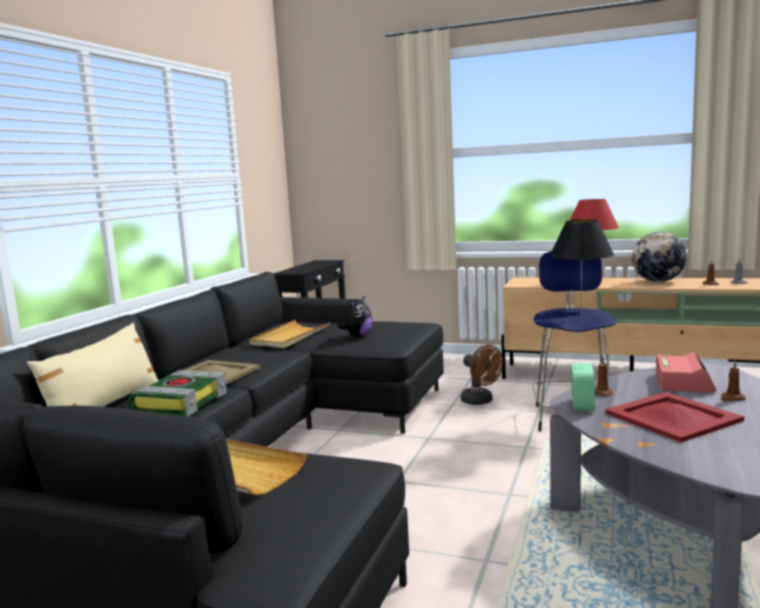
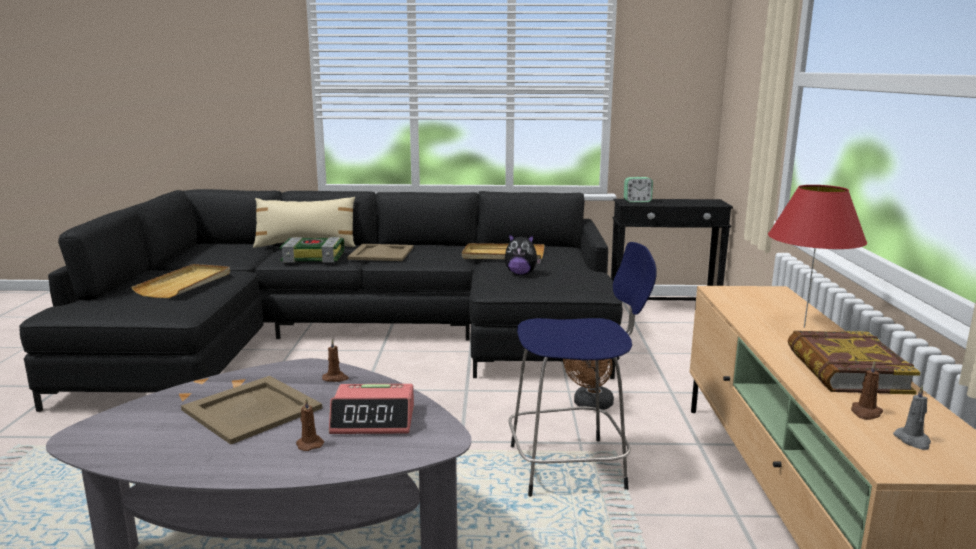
camera: 70 degrees right, 5 degrees up
(581, 318) = (577, 339): black table lamp -> none
(582, 405) = (295, 370): alarm clock -> alarm clock (637, 201)
(658, 281) = (846, 371): globe -> book
(672, 417) = (250, 409): red tray -> beige tray

